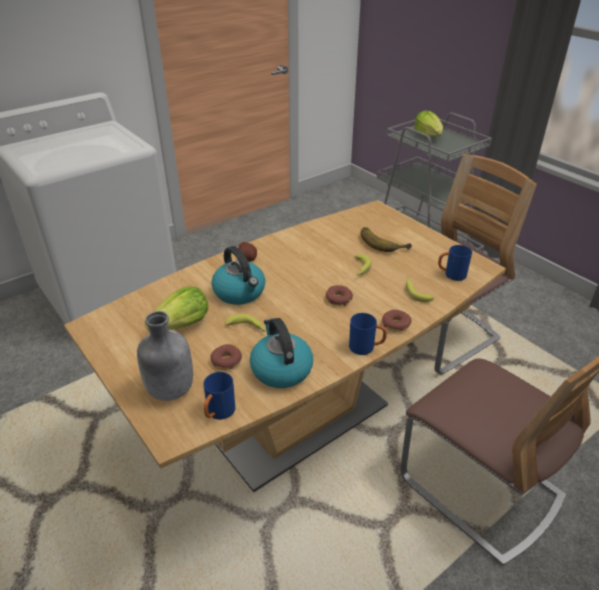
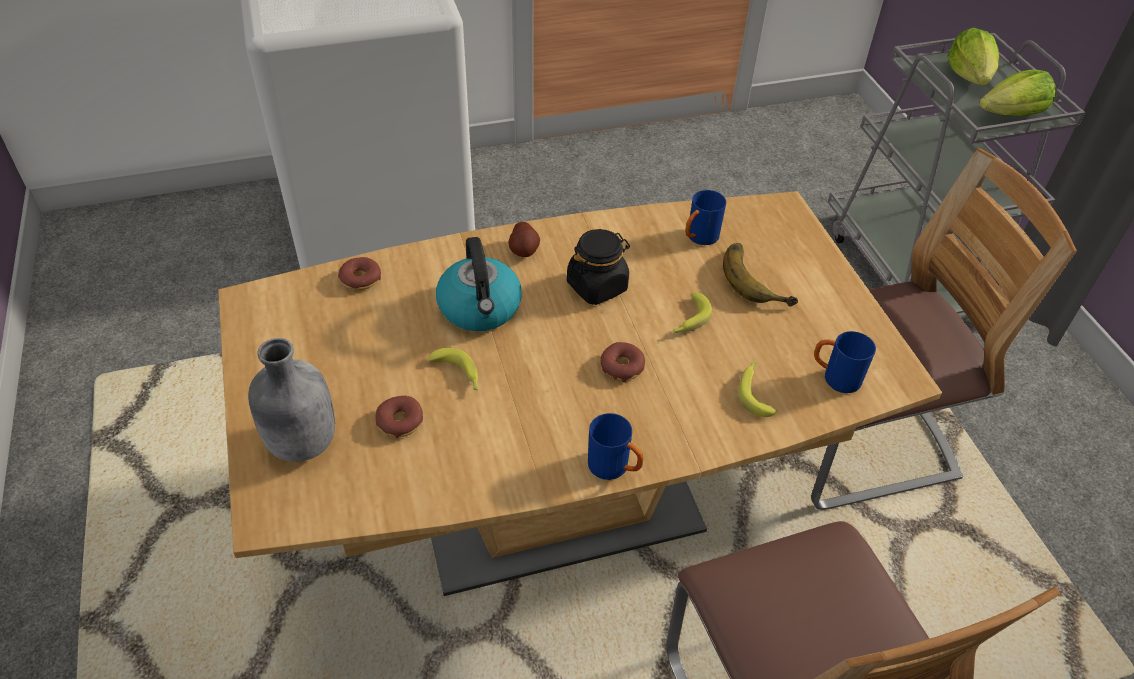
camera: 20 degrees right, 10 degrees up
(182, 325) = (370, 341): lettuce -> lettuce (1011, 115)
(218, 413) = (345, 503): blue mug -> blue mug (698, 238)
(280, 369) = (468, 461): kettle -> none
(300, 265) = (597, 286): none -> black jar
(395, 324) = (685, 441): donut -> donut (360, 279)

